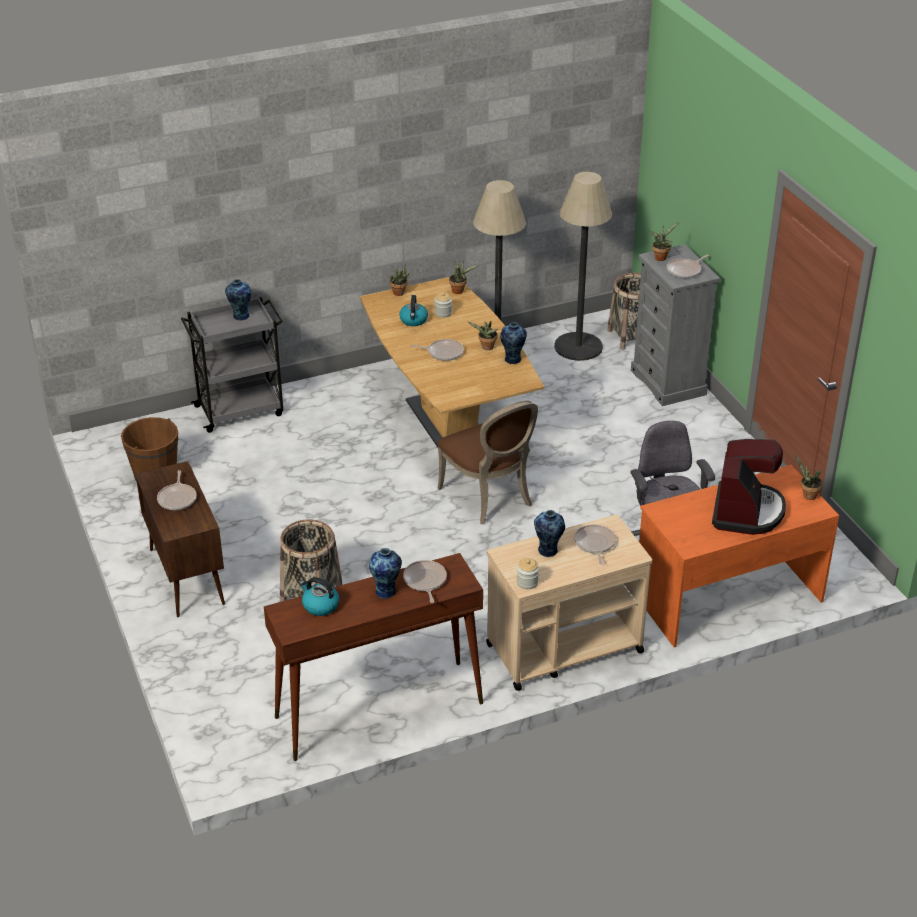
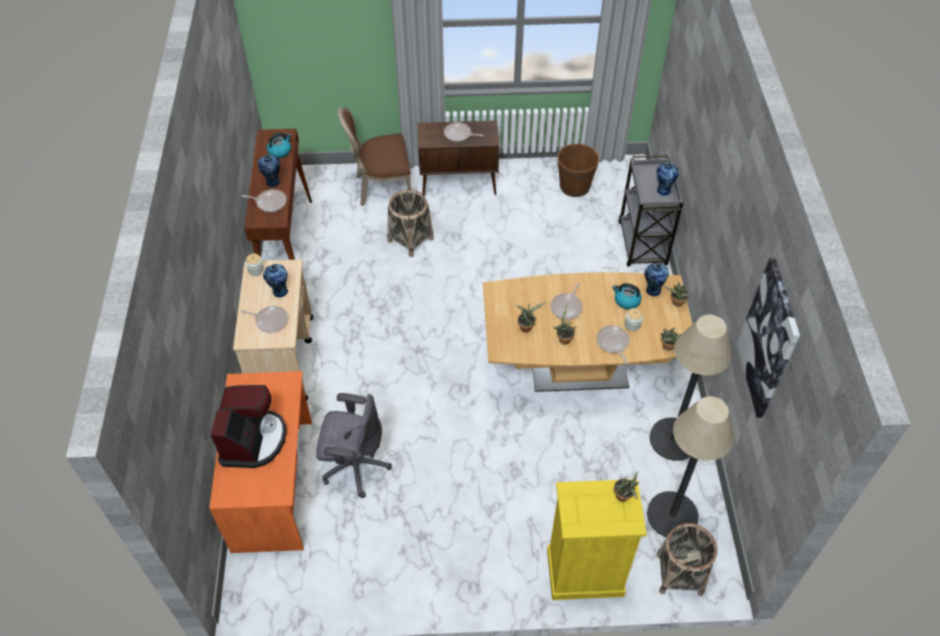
camera: 110 degrees right, 15 degrees up
(490, 497) = (468, 368): brown chair -> brown chair (381, 188)
(512, 360) = (537, 351): vase -> vase (652, 290)
(515, 143) = (769, 339): none -> picture
(668, 382) = (584, 573): grey dresser -> yellow dresser
(685, 271) = (587, 509): frying pan -> frying pan (613, 343)
(746, 511) = (253, 440): coffee machine -> coffee machine turned 120 degrees counterclockwise
(807, 495) = (246, 496): potted plant -> potted plant (526, 327)

